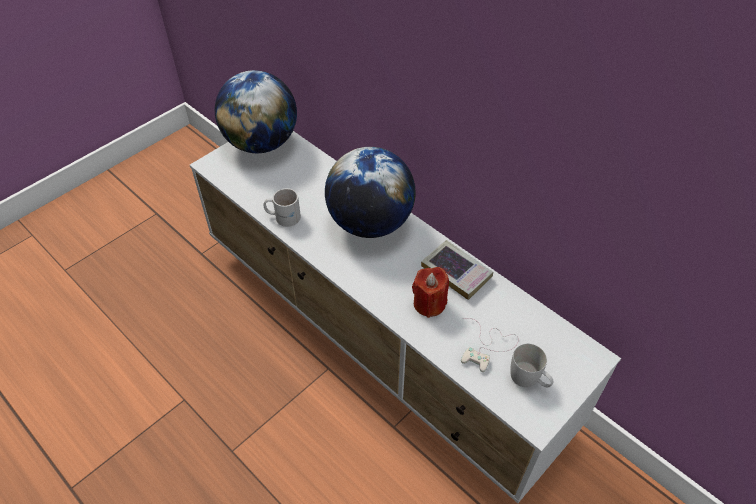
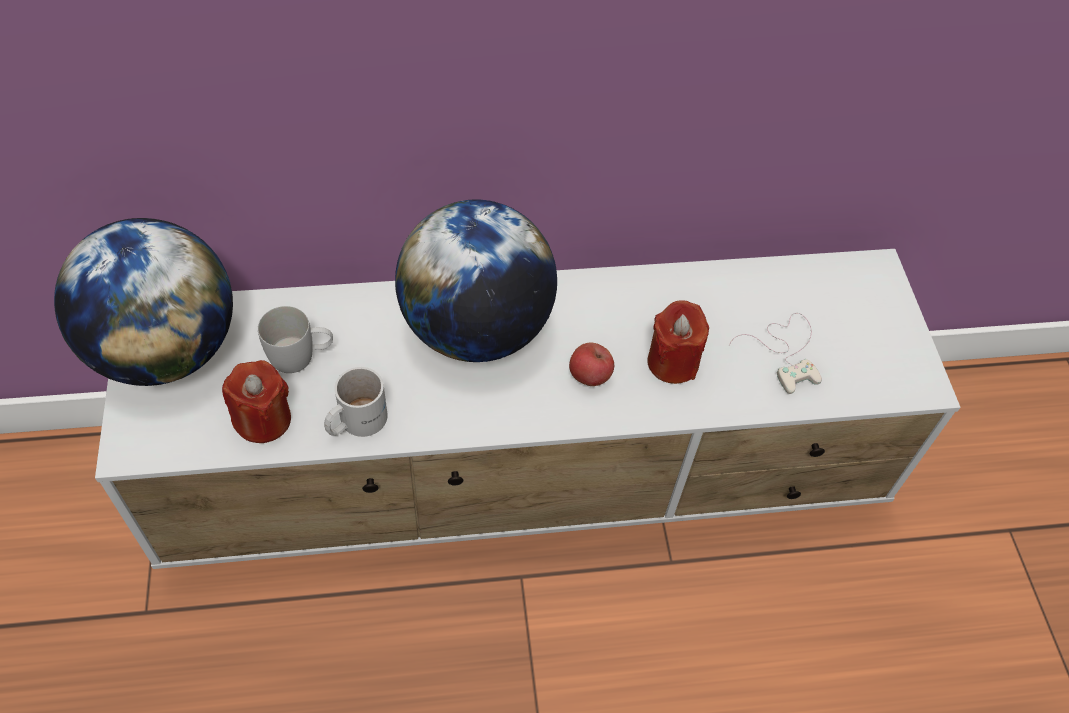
camera: 55 degrees left, 5 degrees up
(257, 190) = (263, 420): none -> red candle
(387, 277) = (589, 376): none -> apple
(456, 272) = (648, 300): book -> none
(529, 379) = (861, 347): white mug -> white mug (301, 356)

